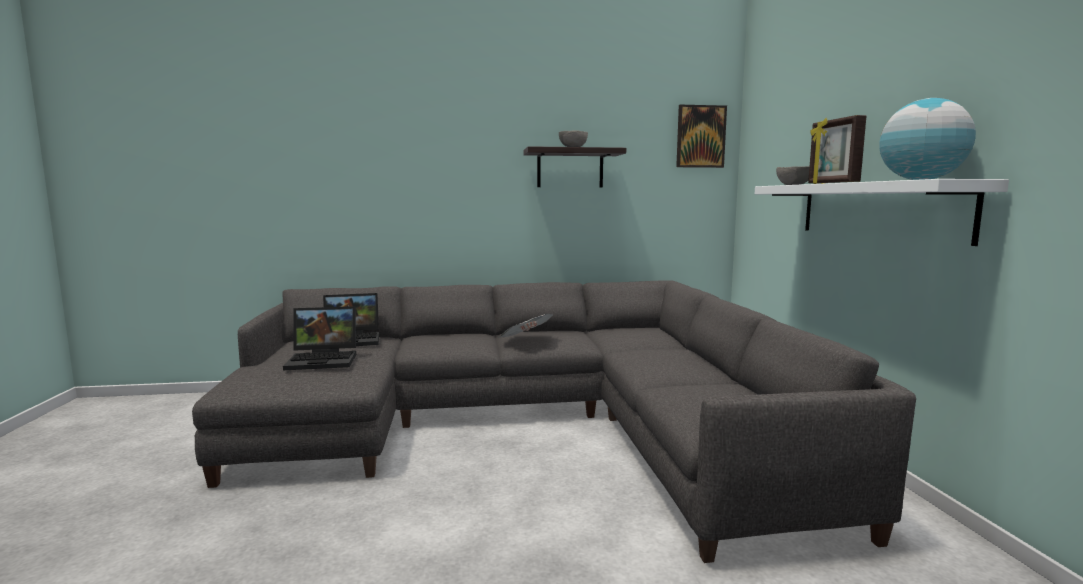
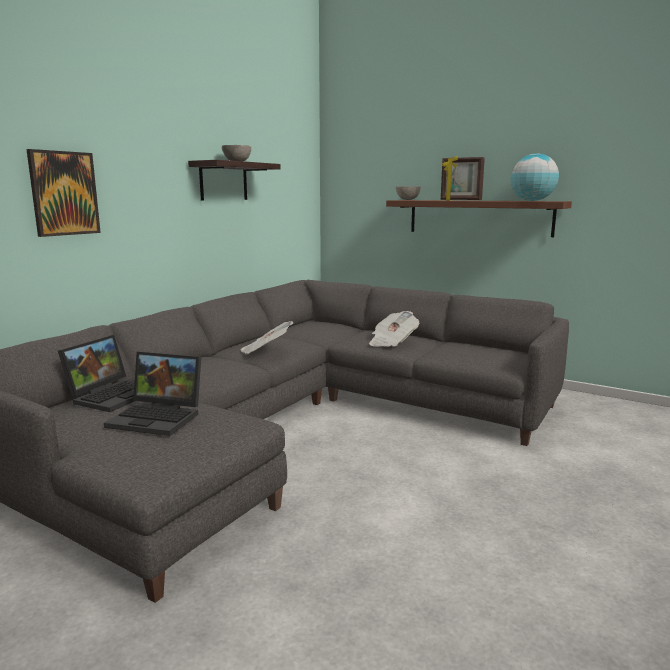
camera: 50 degrees left, 5 degrees up
(325, 359) = (159, 417): laptop -> laptop turned 75 degrees clockwise
(658, 364) = (392, 342): none -> newspaper
(700, 136) = (301, 154): picture -> picture (64, 193)
(877, 210) = (479, 217): white shelf -> brown shelf

